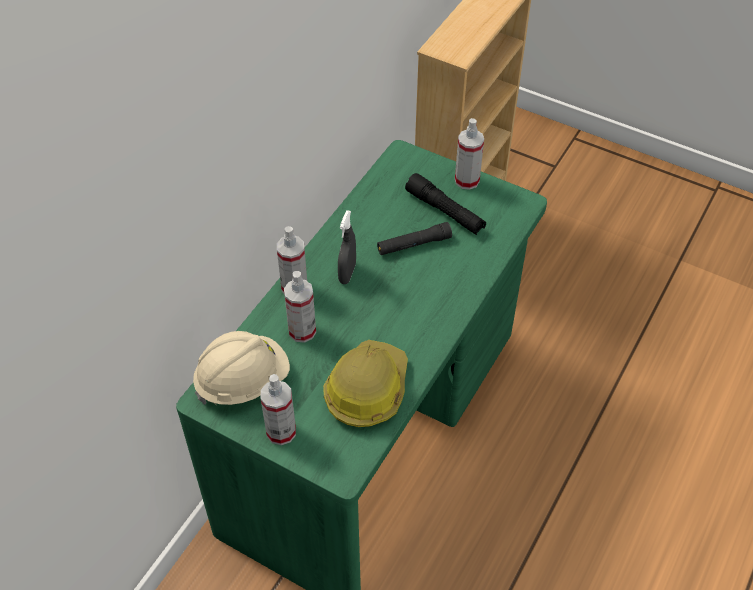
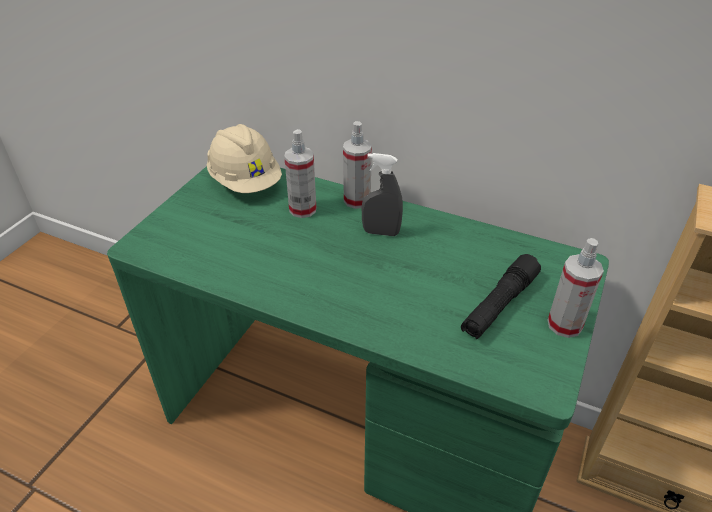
camera: 85 degrees right, 10 degrees down
(281, 432) = (188, 207): spray bottle -> none
(367, 390) = (228, 255): hard hat -> none
(413, 244) = (435, 280): black flashlight -> none

